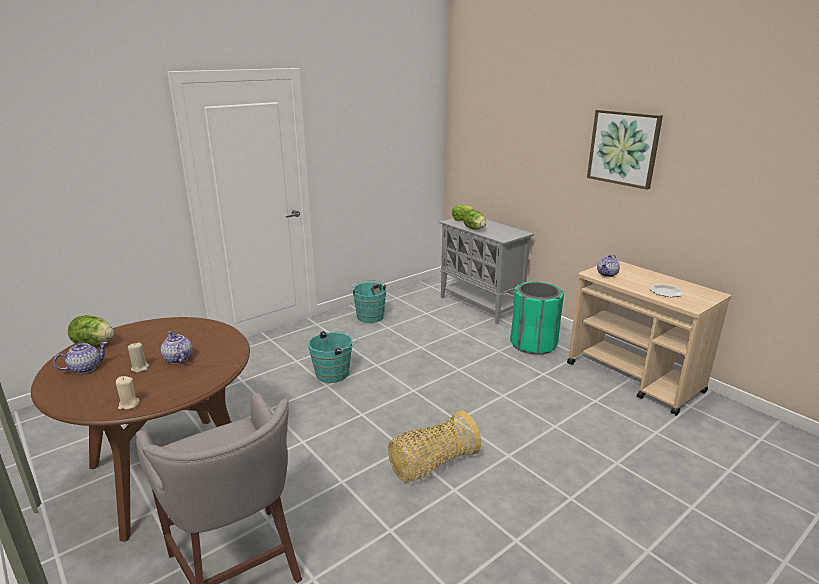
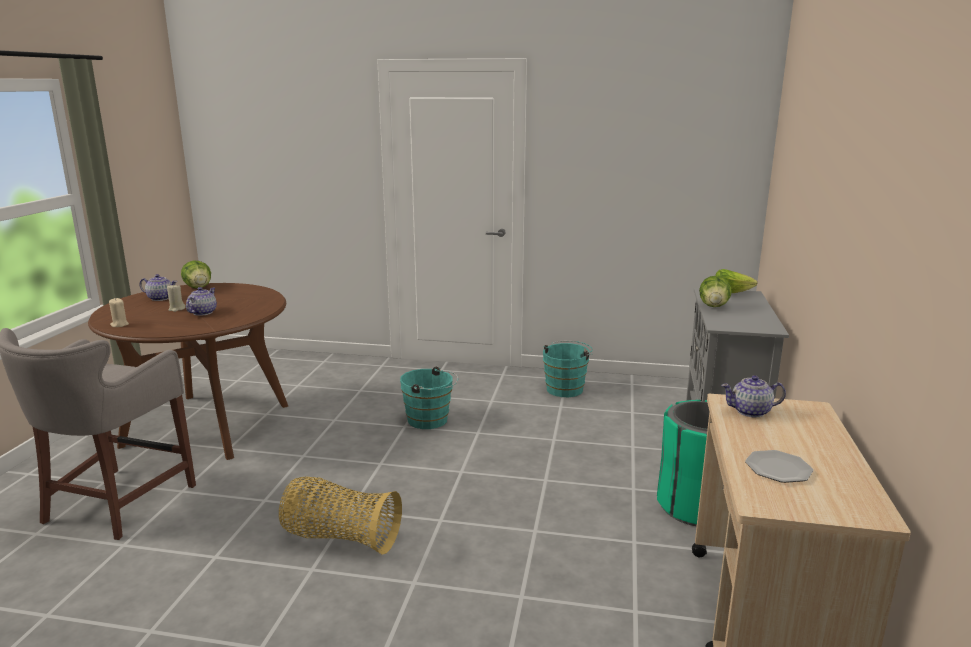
camera: 50 degrees right, 5 degrees down
(623, 148) = (871, 190): picture -> none

